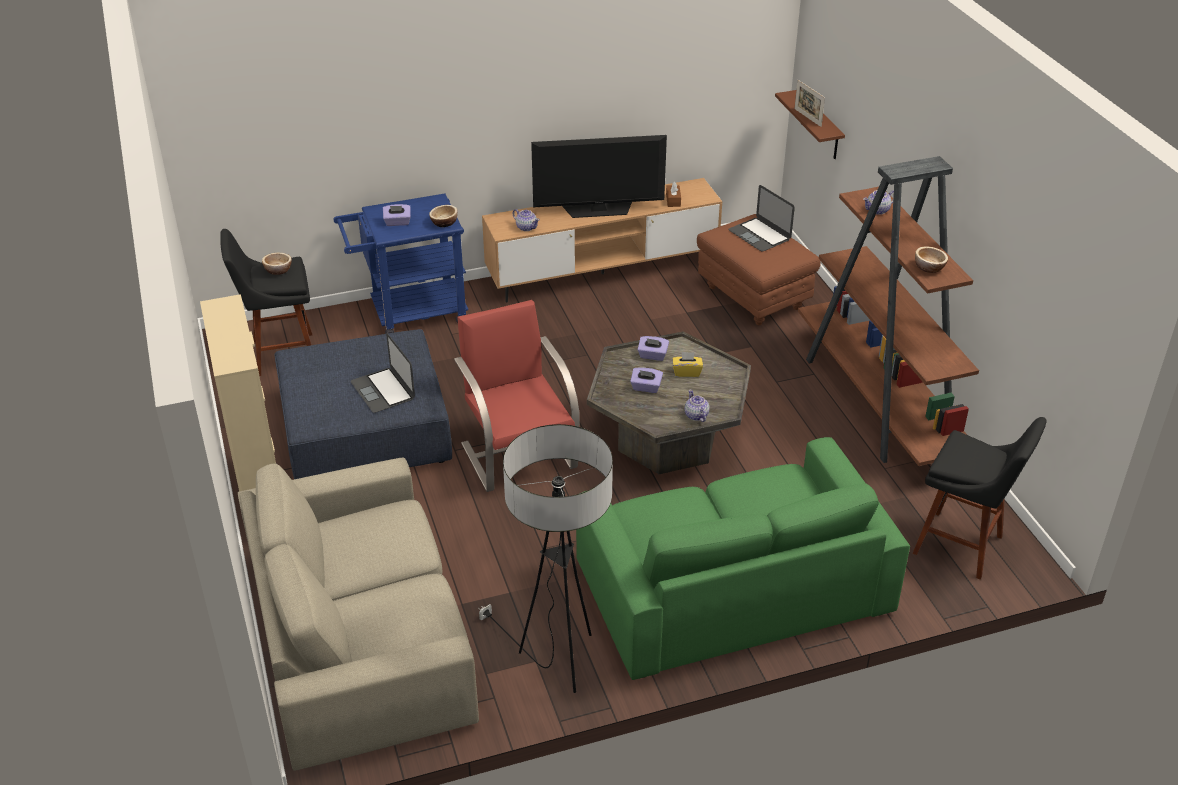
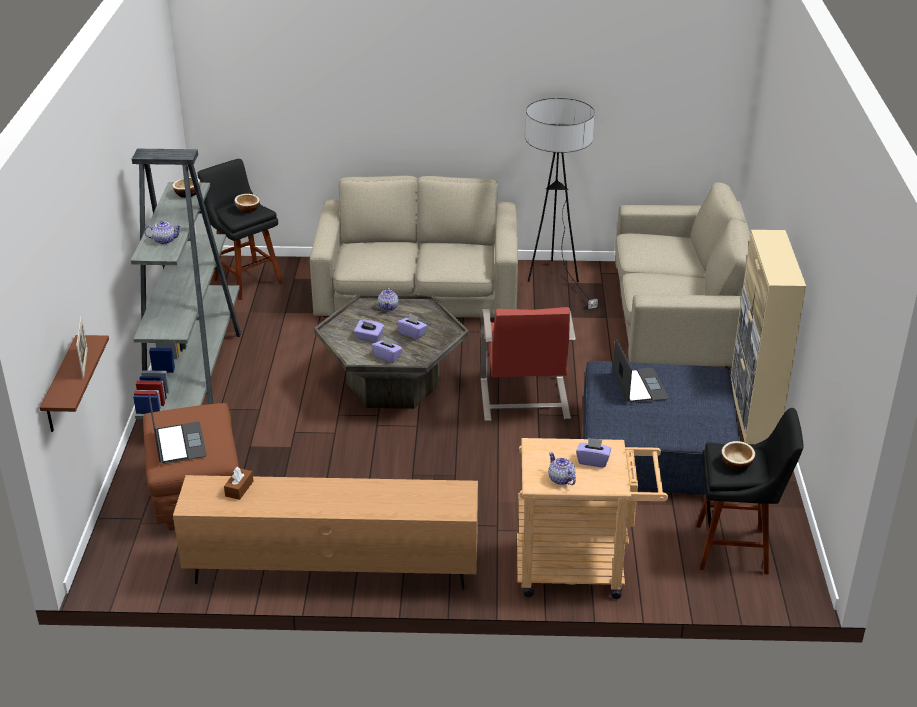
camera: 160 degrees left, 5 degrees down
(409, 313) = (581, 569): blue cart -> beige cart
(444, 223) = (539, 449): bowl -> bowl (247, 209)
(526, 227) = (433, 490): teapot -> teapot (561, 479)
(598, 210) = (335, 495): television -> none
(687, 372) = (369, 338): yellow tissue box -> purple tissue box
(731, 586) = (418, 291): green sofa -> beige sofa
(878, 403) = (194, 373): brown bookcase -> grey bookcase

